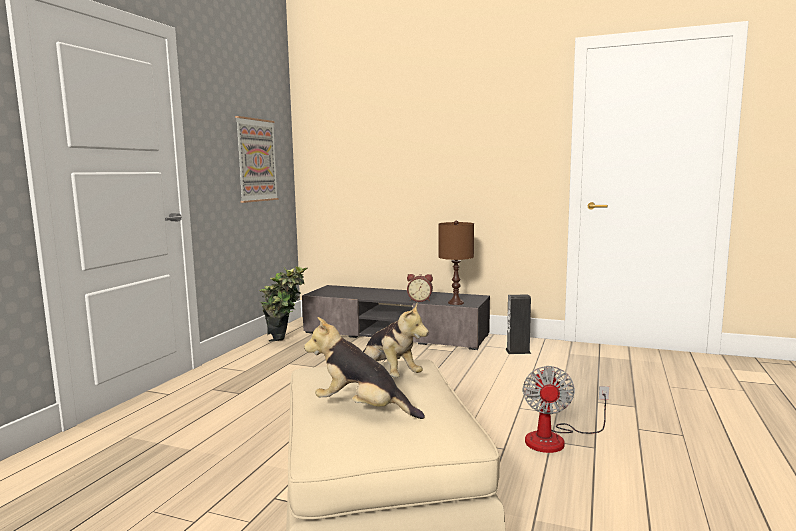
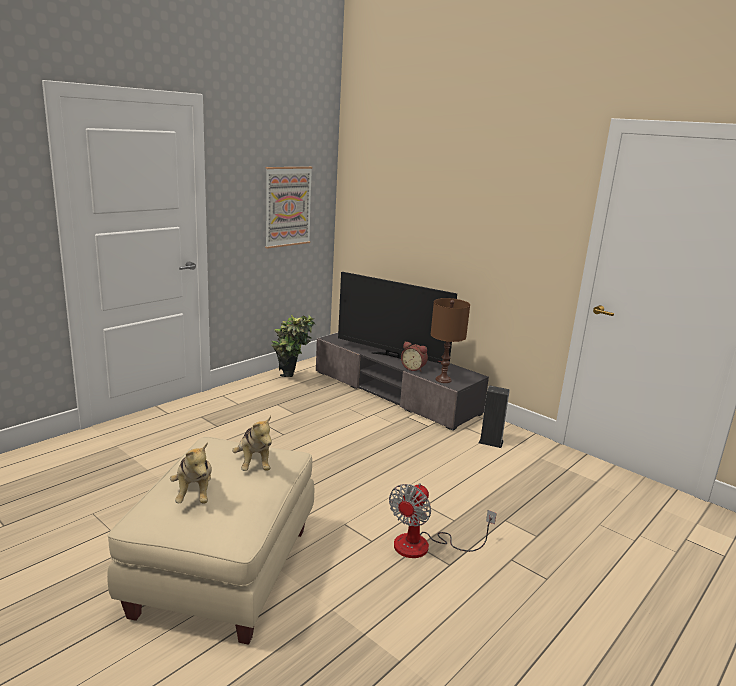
camera: 20 degrees right, 10 degrees up
(362, 409) = (194, 493): plush toy -> plush toy turned 150 degrees counterclockwise
(389, 296) = (391, 356): none -> television

